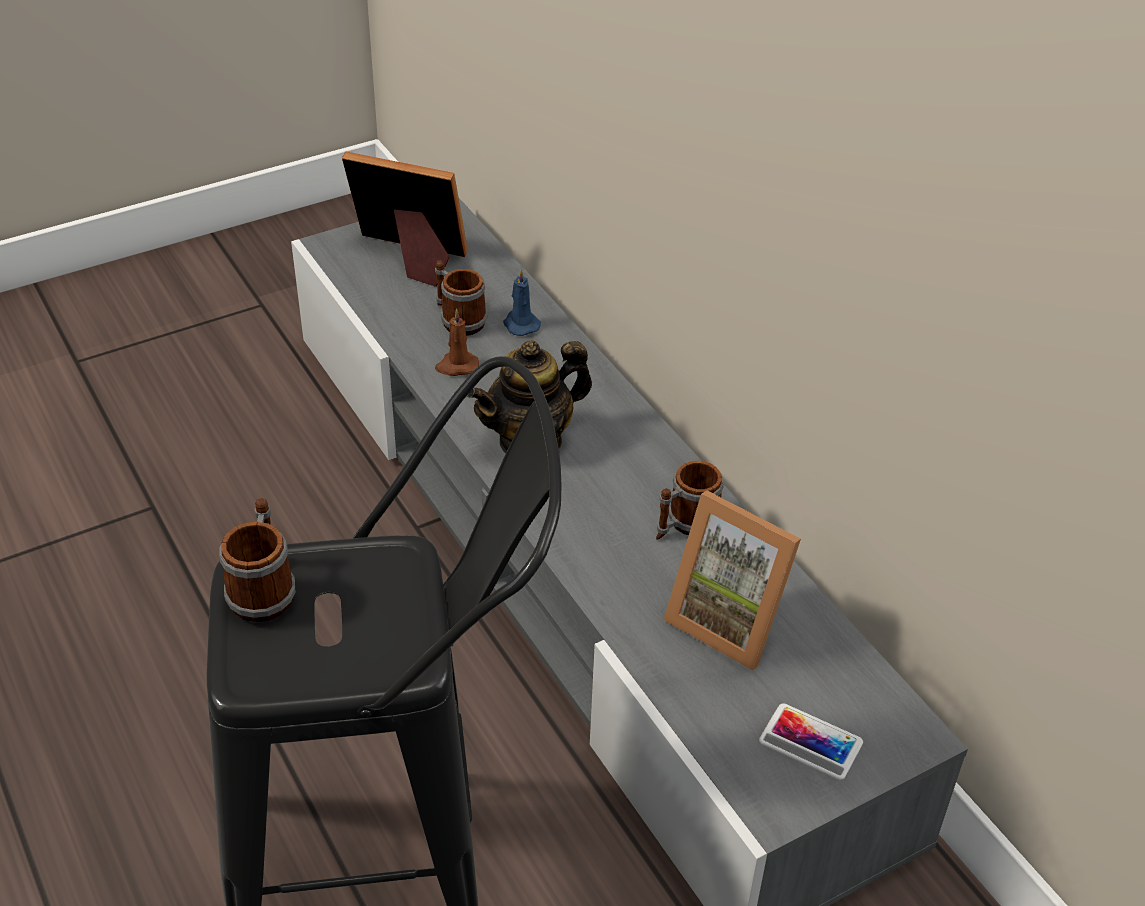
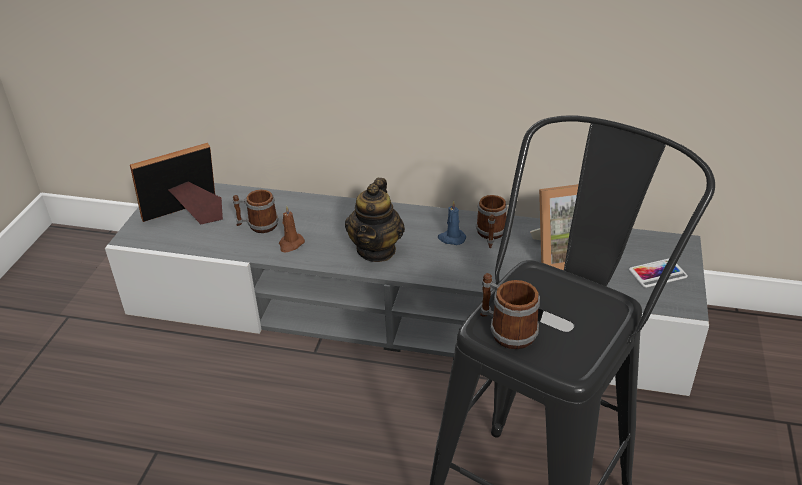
camera: 45 degrees left, 5 degrees down
(520, 324) = (291, 209): blue candle -> blue candle (451, 238)

